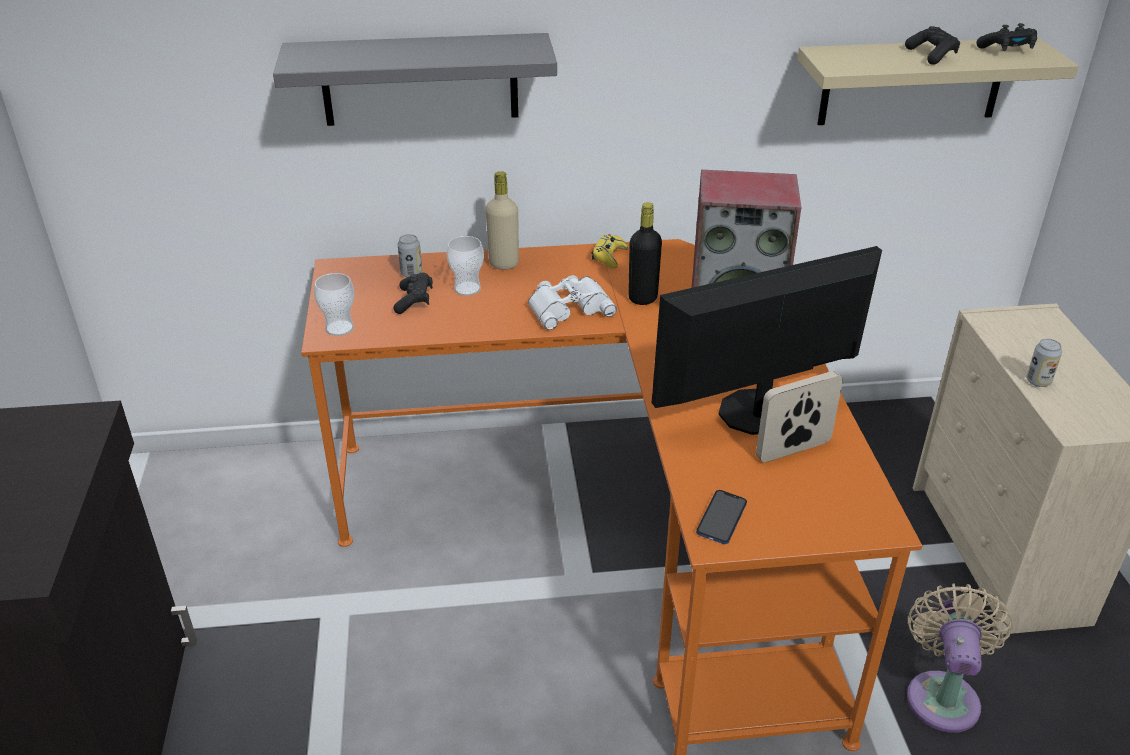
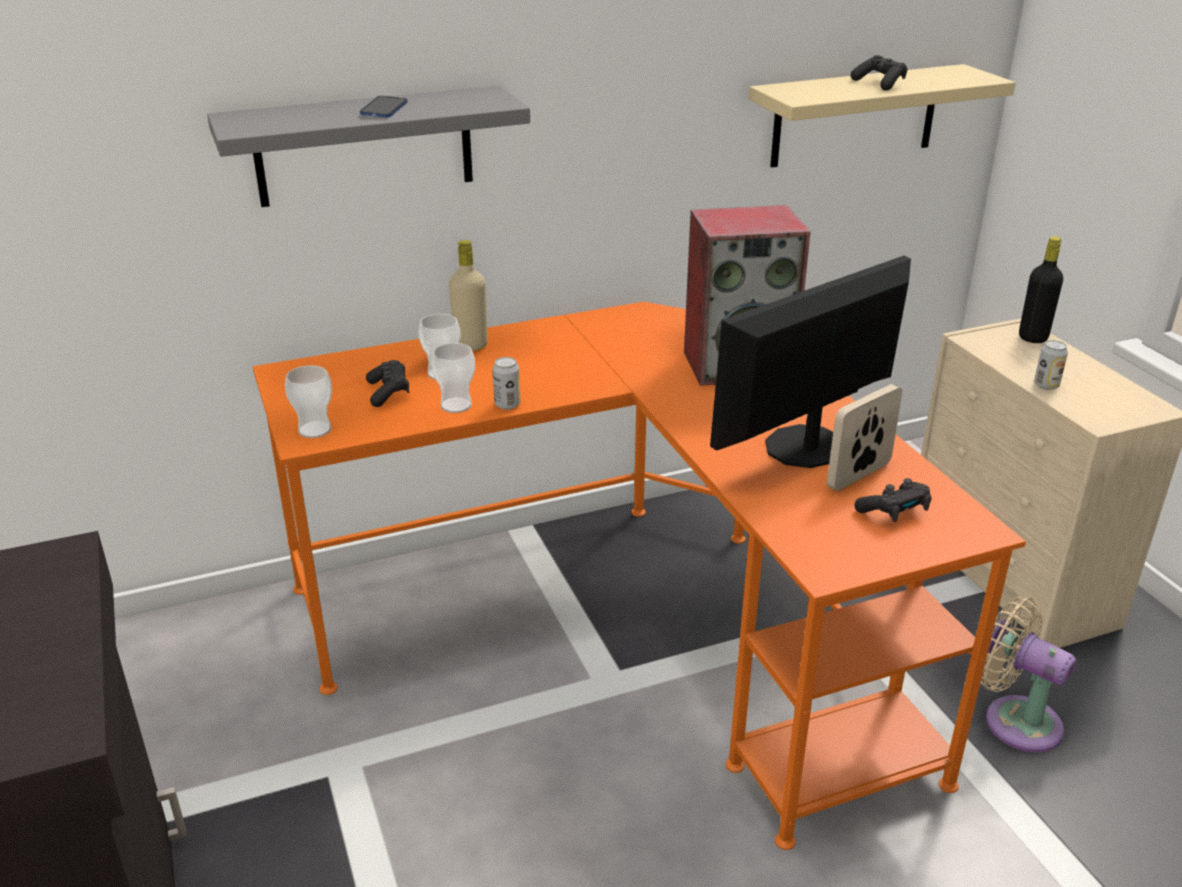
camera: 15 degrees left, 5 degrees down
(411, 274) = (372, 367): can -> can (507, 404)
(465, 322) = (456, 405): none -> cup
(569, 307) = (562, 377): white binoculars -> none
(609, 256) = (581, 325): yellow game controller -> none
(642, 298) = (635, 359): black bottle -> black bottle (1033, 337)
(721, 518) = (821, 549): phone -> phone (384, 109)
(943, 694) = (1015, 720): beige fan -> beige fan turned 45 degrees counterclockwise
(1007, 50) = (944, 75): black game controller -> black game controller (894, 511)

